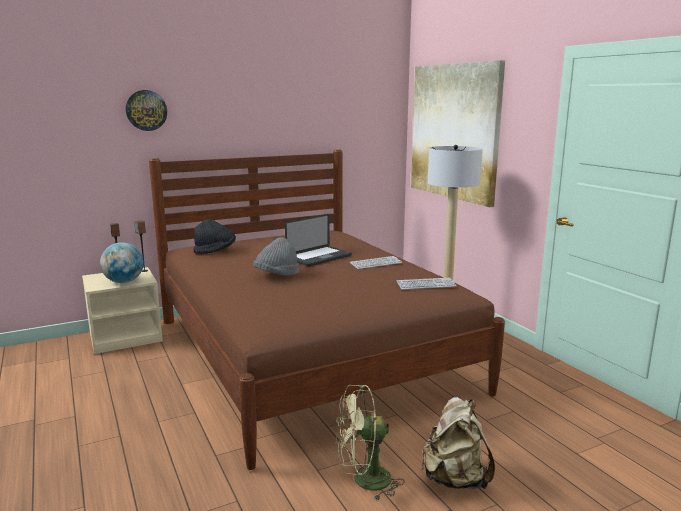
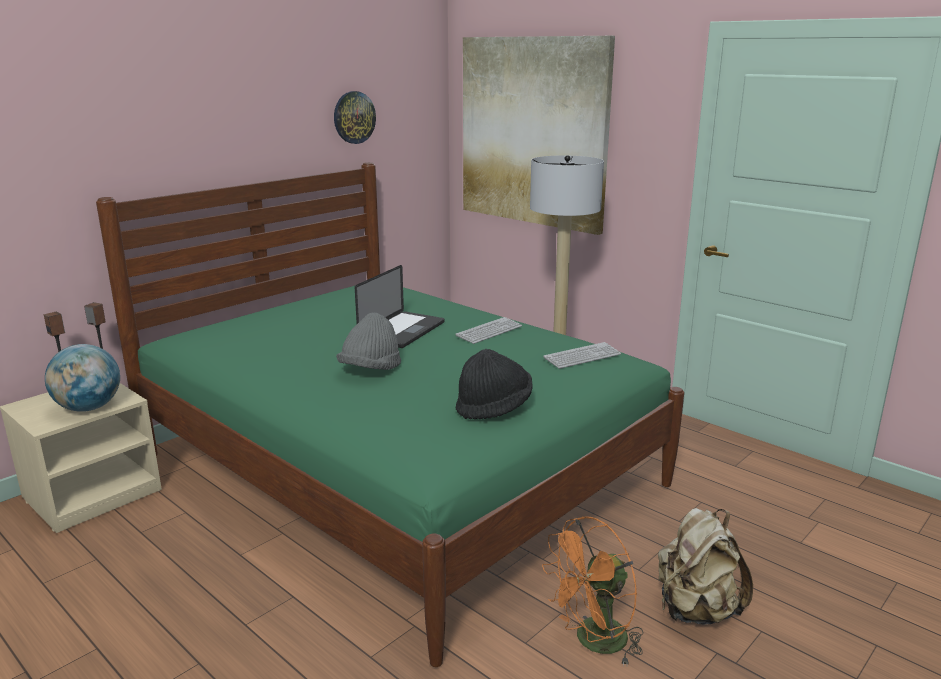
camera: 20 degrees left, 5 degrees up
(146, 110) = (81, 118): wall clock -> wall clock (354, 117)
(215, 251) = (234, 339): black hat -> black hat (494, 407)
(307, 354) = (397, 470): brown bed -> green bed
(364, 481) = (593, 642): green fan -> orange fan

